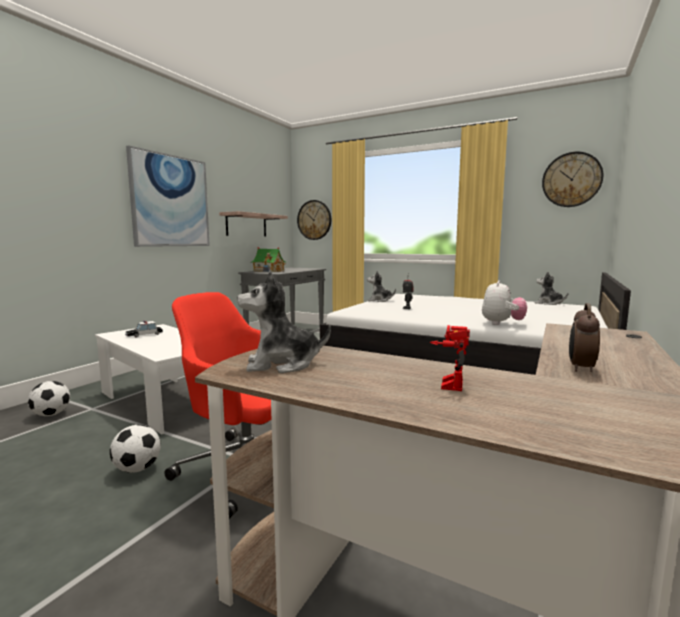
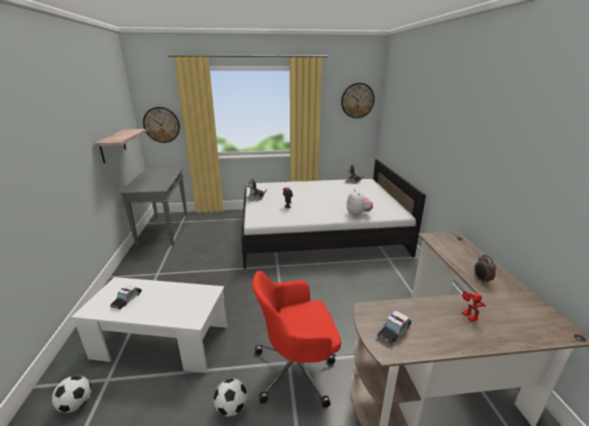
camera: 35 degrees left, 15 degrees up
(171, 201) = (61, 150): picture -> none
(268, 271) = (143, 183): toy house -> none
(282, 364) = (394, 331): plush toy -> toy car

